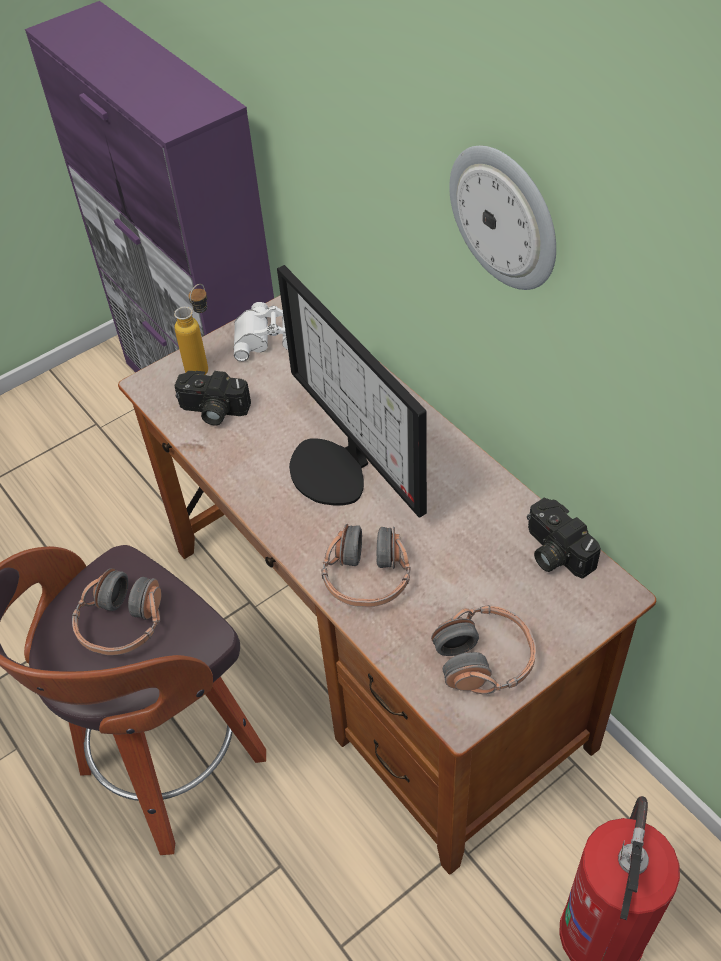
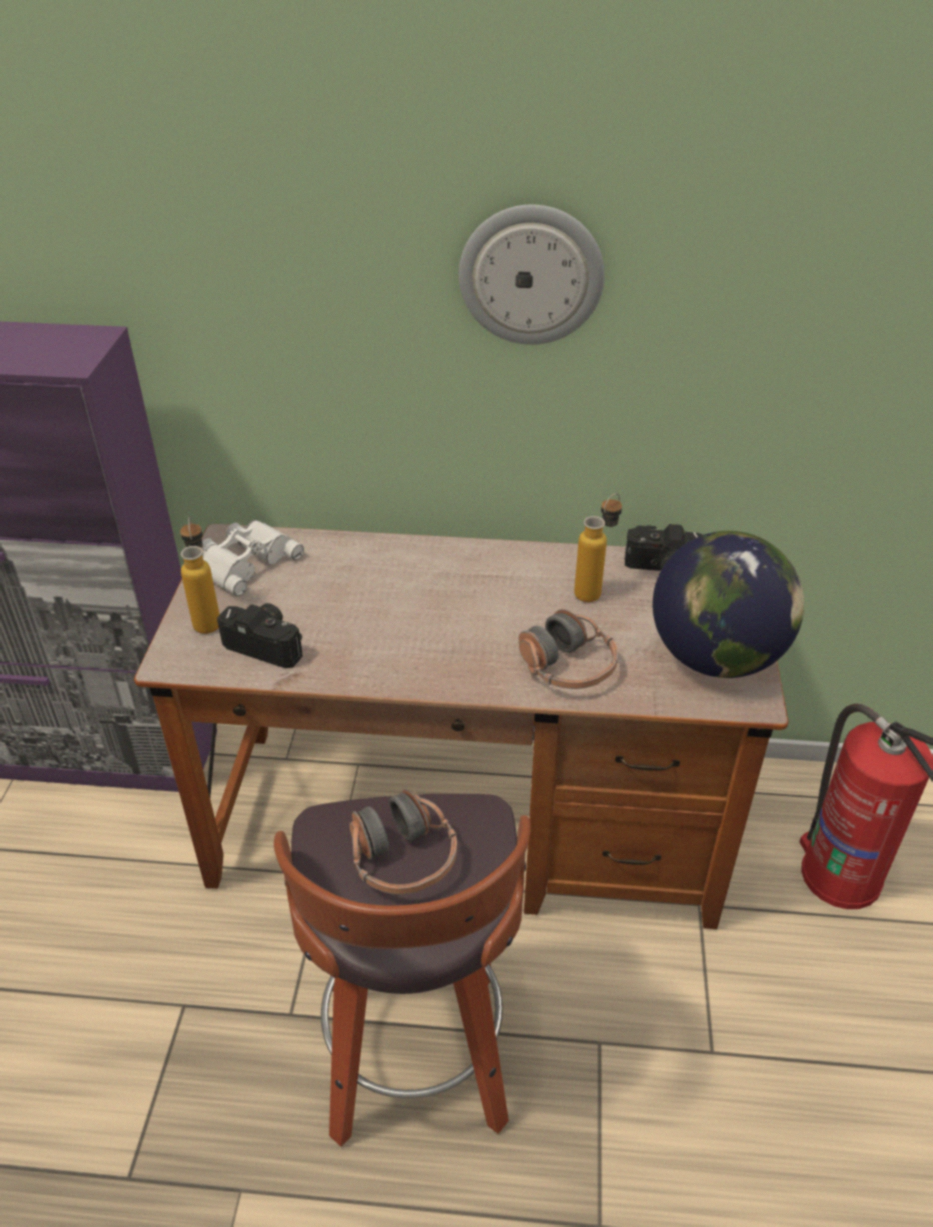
camera: 50 degrees left, 10 degrees down
(212, 411) = (268, 644): camera -> camera turned 120 degrees counterclockwise
(337, 468) = (438, 616): monitor -> none
(474, 530) = (594, 590): none -> bottle
(484, 659) = (717, 658): headphones -> globe

